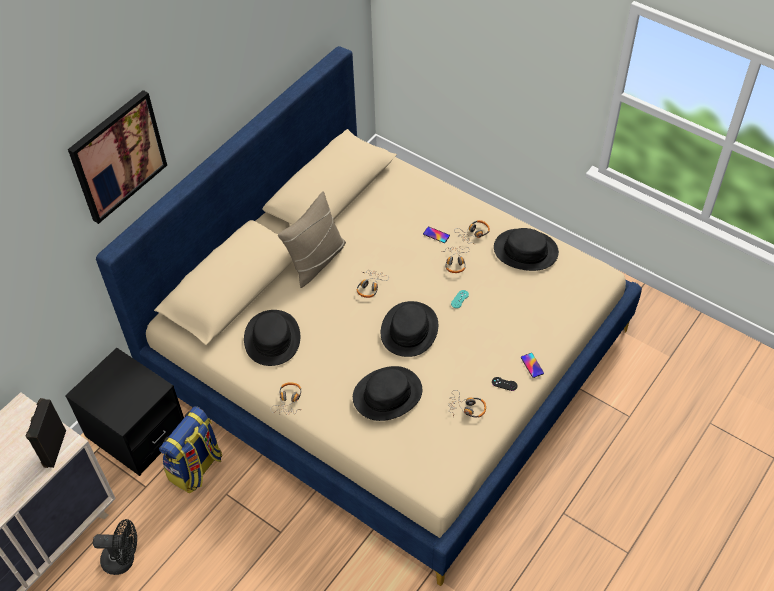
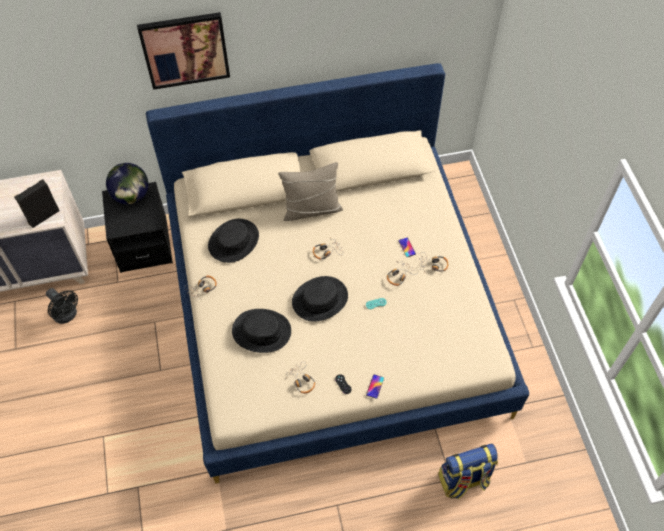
camera: 40 degrees right, 5 degrees up
(104, 378) = (131, 196): none -> globe
(196, 468) = (153, 293): backpack -> backpack (463, 480)
(525, 250) = (457, 303): black hat -> none

